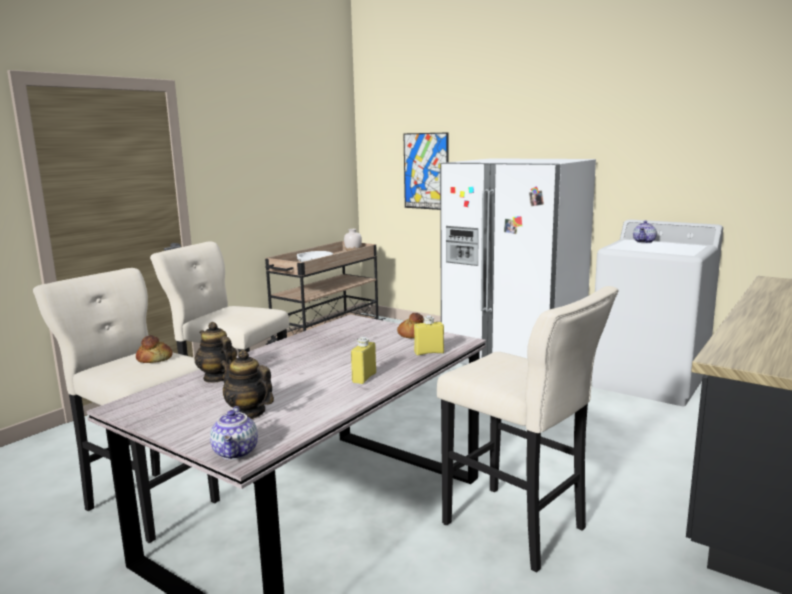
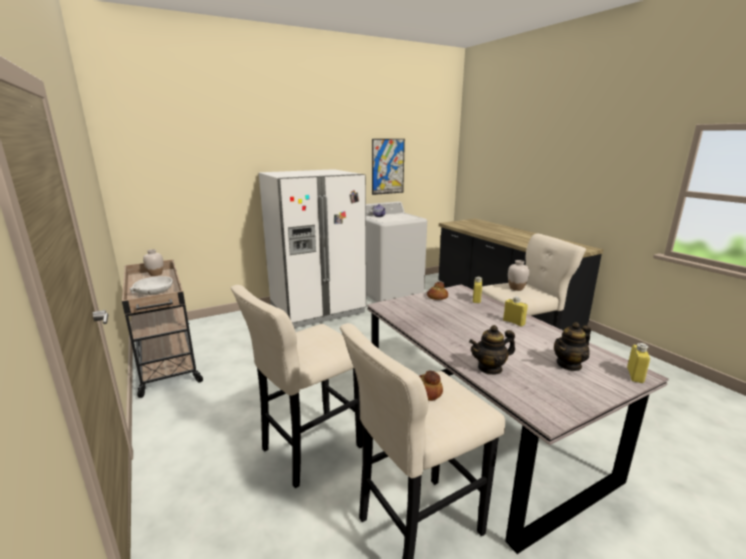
camera: 65 degrees left, 5 degrees up
(236, 452) = (635, 375): teapot -> yellow bottle
(426, 171) = (195, 186): picture -> picture (388, 166)
(513, 367) = (516, 288): none -> white vase

